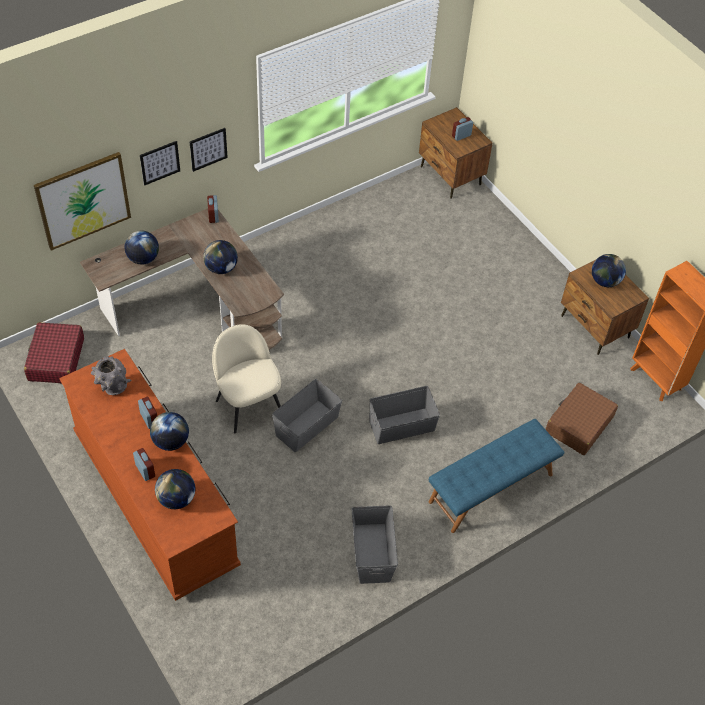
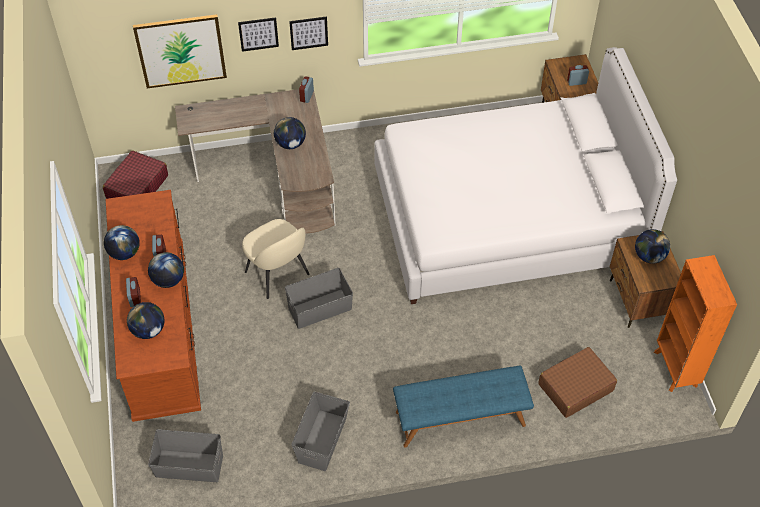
camera: 25 degrees right, 0 degrees up
(112, 388) = (143, 220): grey vase -> none
(143, 258) = (228, 117): globe -> globe (124, 253)
(248, 405) = (278, 274): beige chair -> beige chair turned 150 degrees clockwise
(402, 426) = (406, 336): grey storage box -> grey storage box (189, 466)
(442, 285) = (507, 218): none -> white bed

